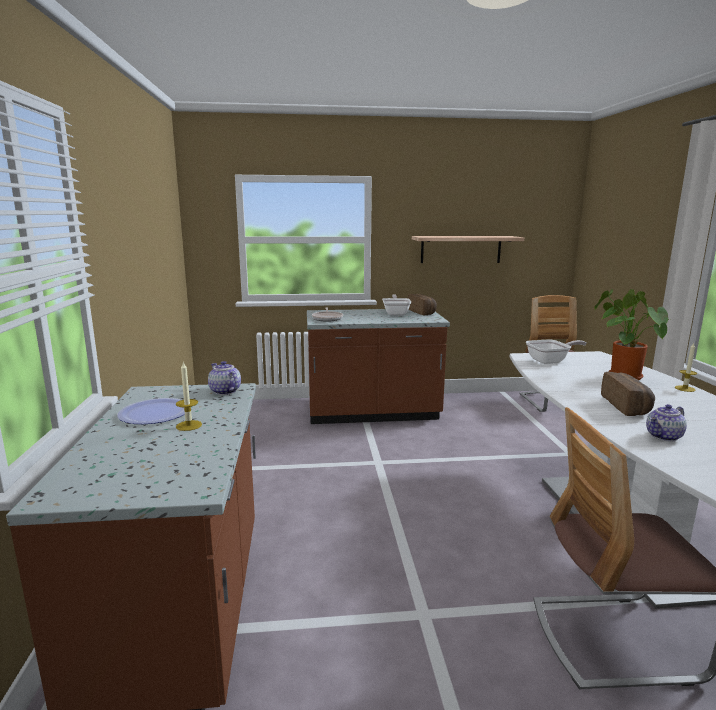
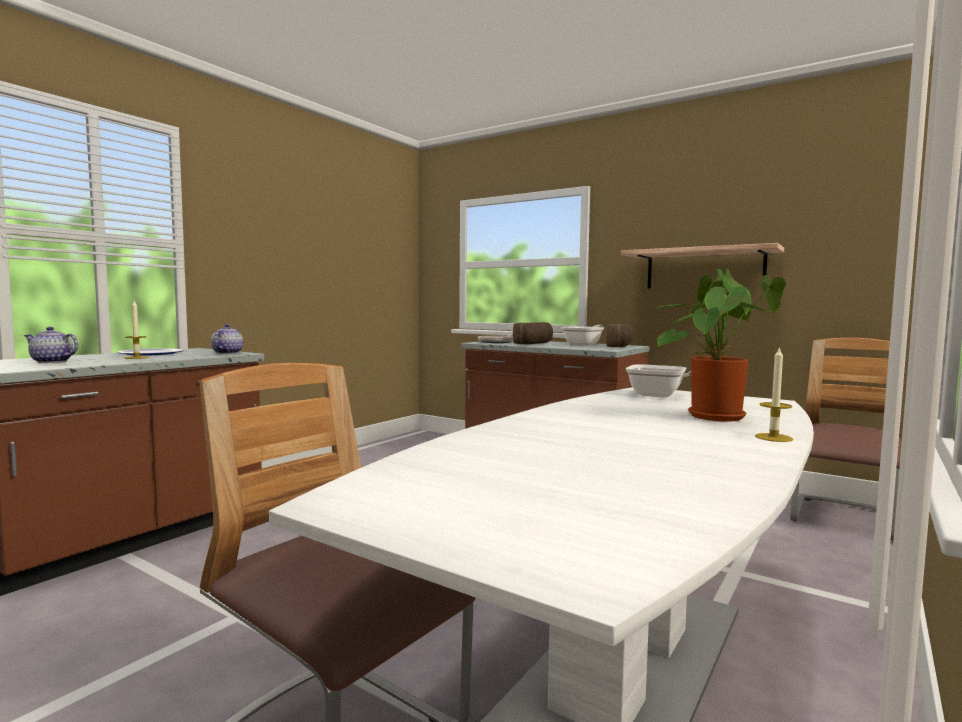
camera: 40 degrees right, 10 degrees down
(627, 406) = (586, 429): bread -> bread (534, 343)
(664, 437) = (508, 451): teapot -> teapot (50, 362)

